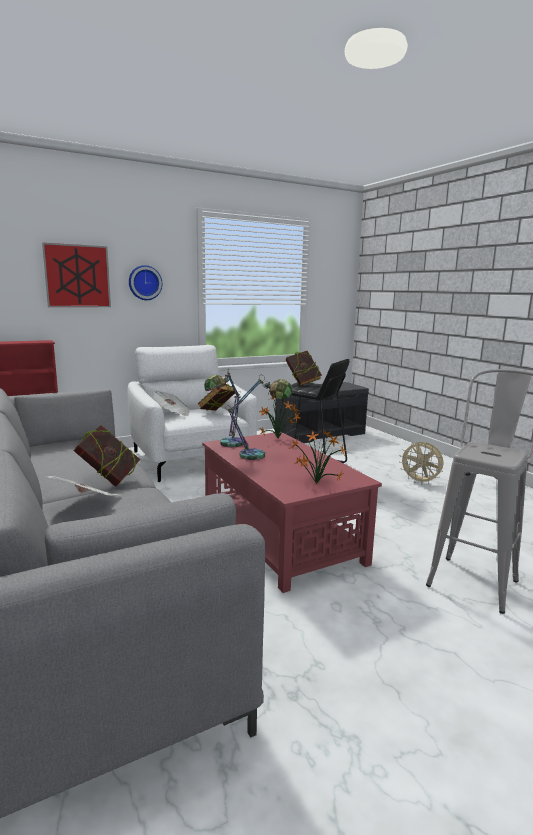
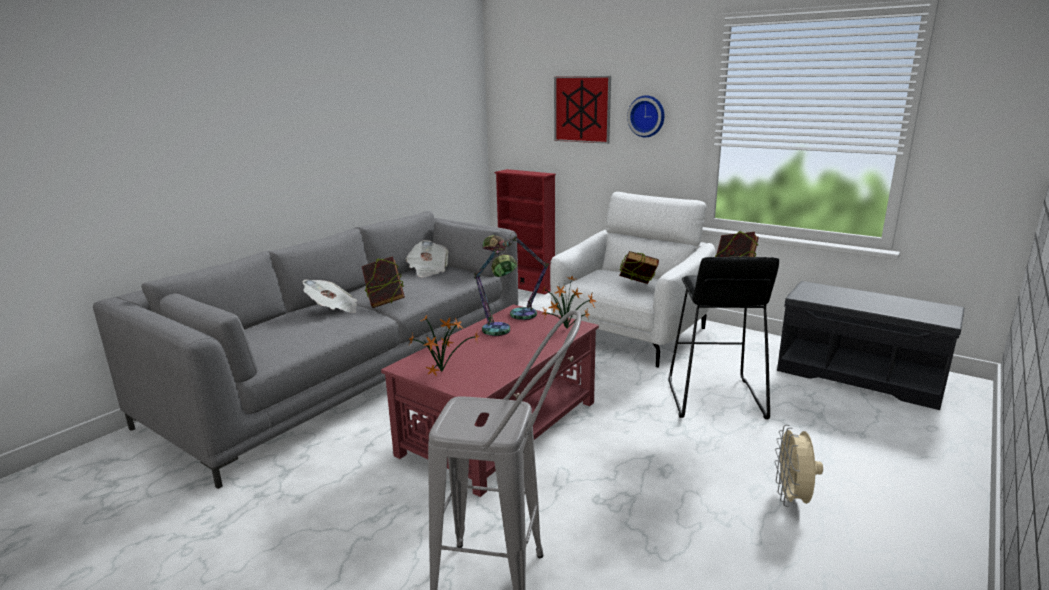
camera: 65 degrees right, 5 degrees up
(173, 413) = (603, 273): newspaper -> newspaper (428, 270)

